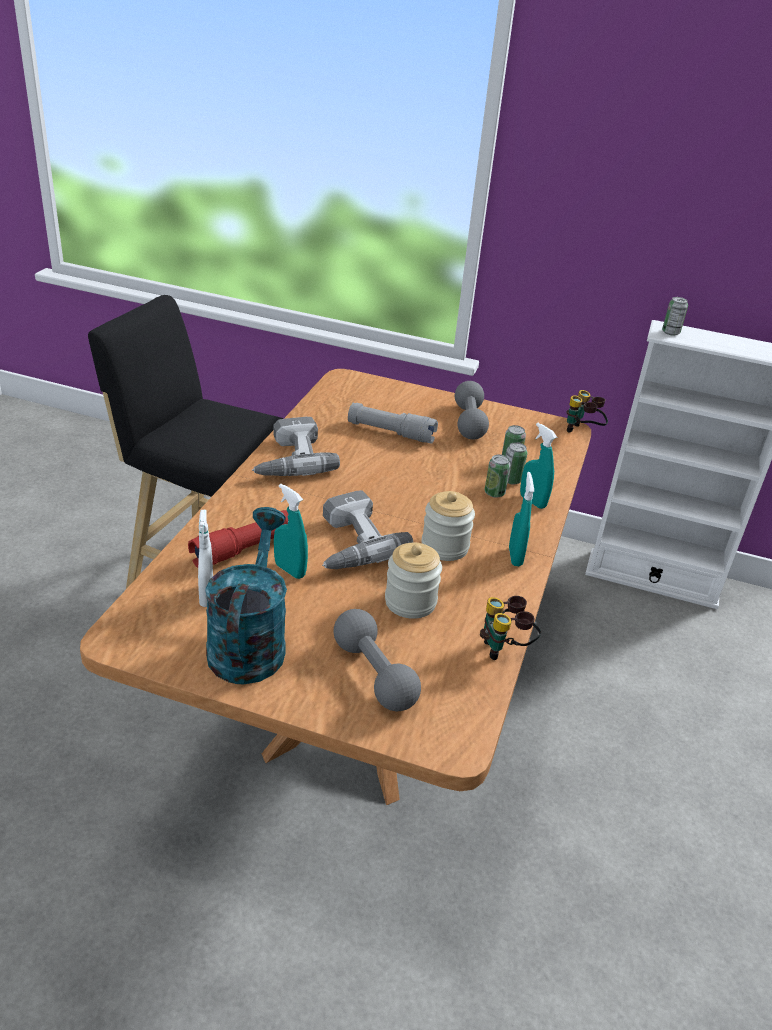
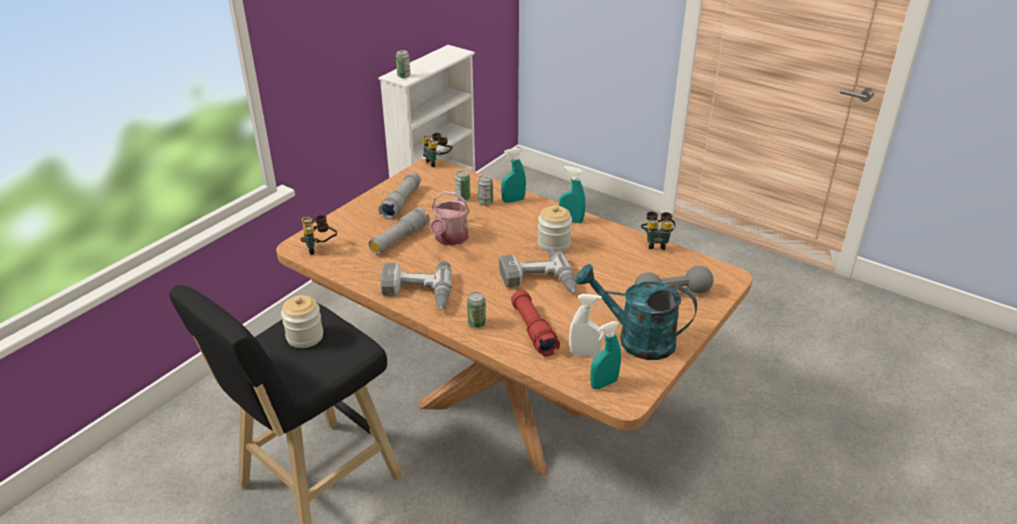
camera: 70 degrees left, 0 degrees up
(290, 570) = (563, 312): turquoise spray bottle -> turquoise spray bottle (604, 383)
(348, 390) = (321, 248): none -> binoculars
(410, 602) = (608, 268): jar -> jar (305, 337)
(411, 465) = (450, 239): none -> watering can
(469, 422) = (401, 202): grey dumbbell -> grey flashlight
(494, 493) = (498, 212): can -> can (476, 323)

